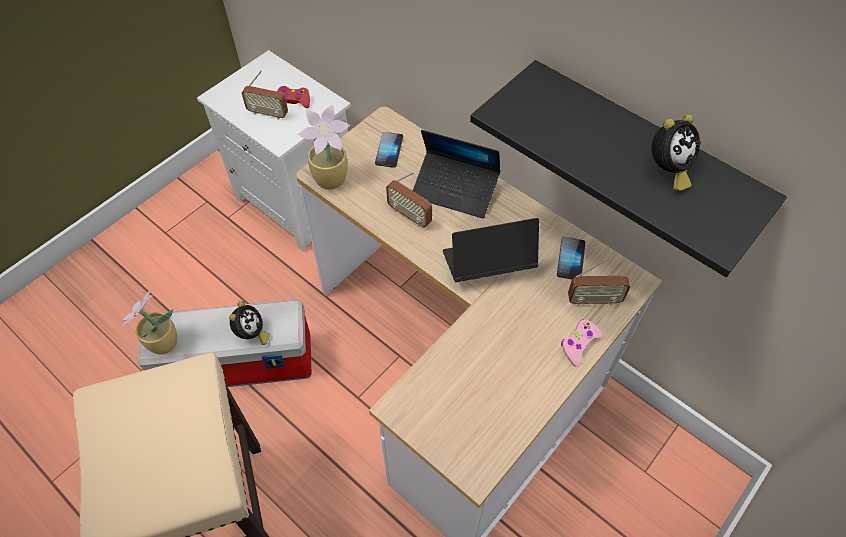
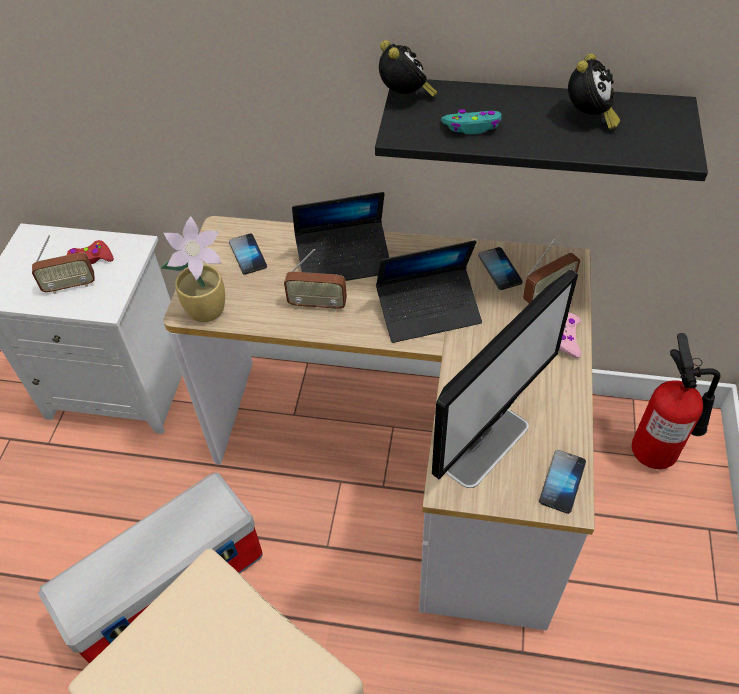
camera: 30 degrees left, 5 degrees down
(162, 344) = (86, 606): potted plant -> none
(251, 334) = (187, 535): alarm clock -> alarm clock (405, 97)
(449, 393) = (487, 446): none -> monitor
(483, 455) = (562, 482): none -> phone
(487, 264) = (428, 311): laptop -> laptop turned 150 degrees counterclockwise
(561, 133) = (472, 127): none -> turquoise game controller
(668, 479) = (658, 450): none -> fire extinguisher

